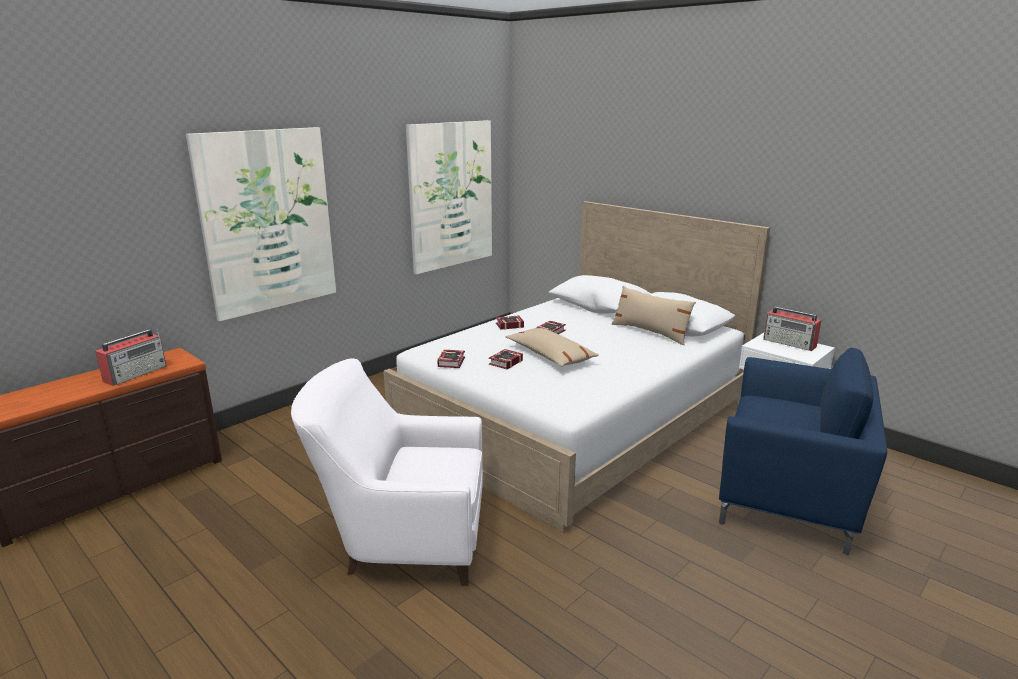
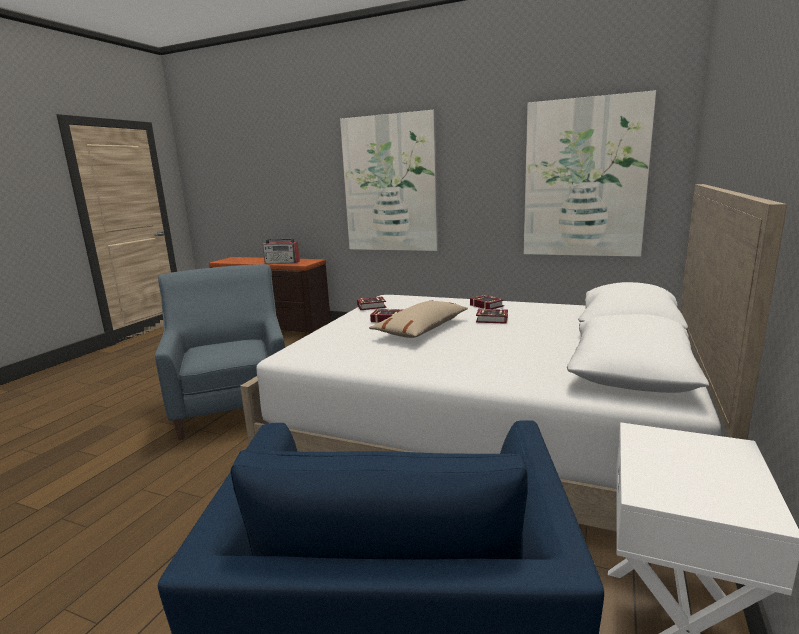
camera: 70 degrees right, 5 degrees down
(401, 540) = (234, 404): white armchair -> blue armchair
(650, 332) = (567, 357): beige pillow -> none
(790, 343) = (715, 470): radio -> none

